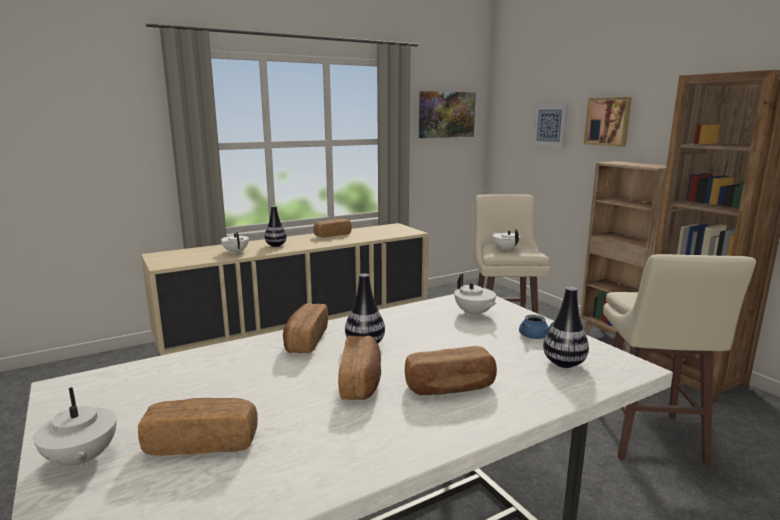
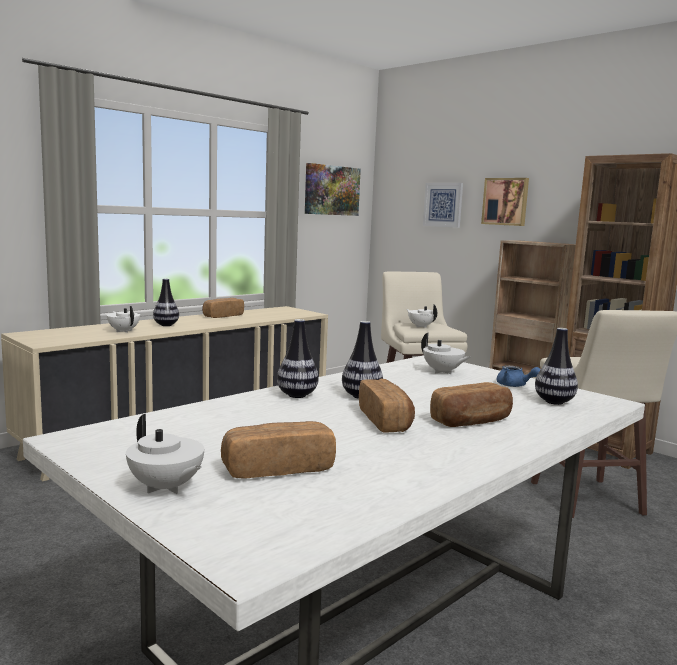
camera: 15 degrees left, 5 degrees down
(305, 340) = (297, 395): bread -> vase

